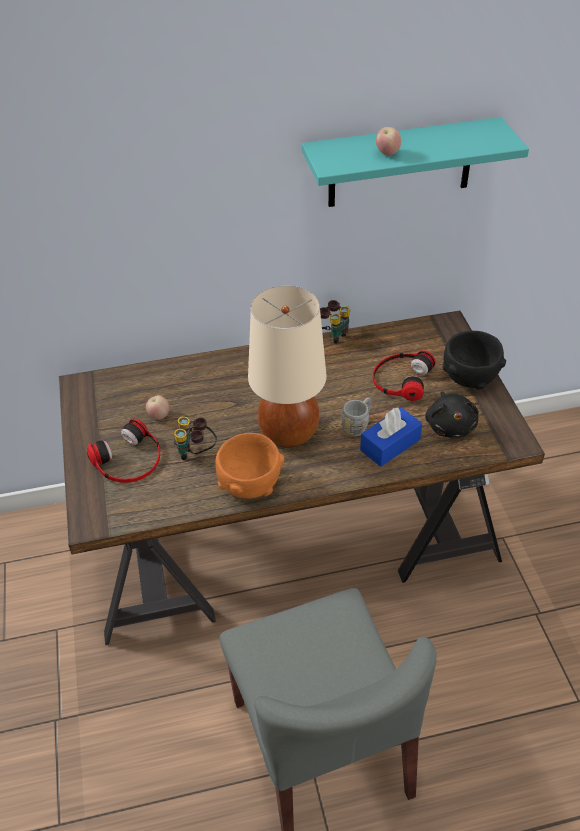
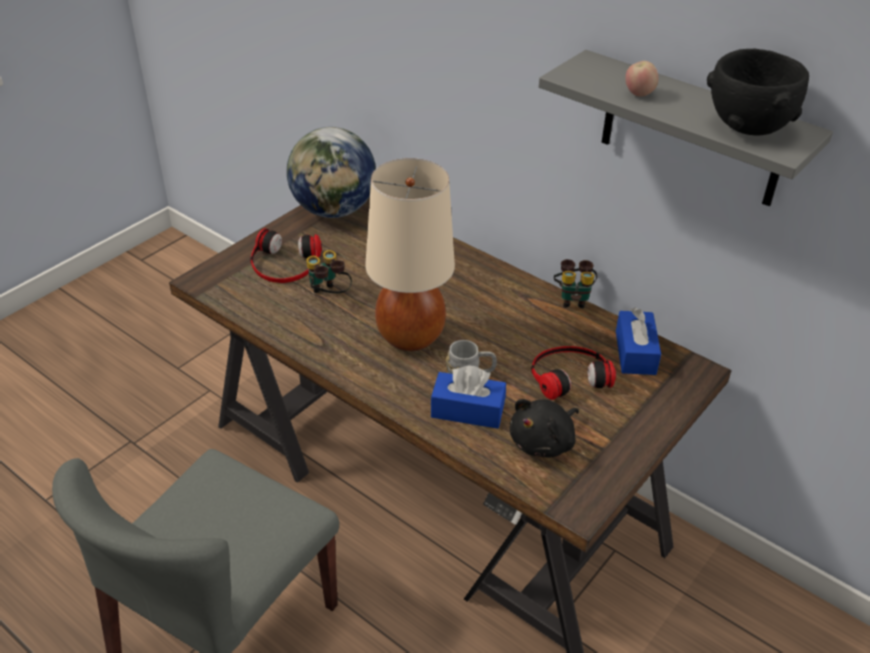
camera: 50 degrees right, 5 degrees down
(93, 397) = (334, 210): none -> globe
(159, 416) = (350, 253): apple -> none
(250, 486) = (322, 345): orange bowl -> none
(400, 163) = (691, 130): turquoise shelf -> grey shelf
(408, 338) = (635, 352): none -> blue tissue box
(469, 379) = (631, 425): black bowl -> black bowl (748, 126)

